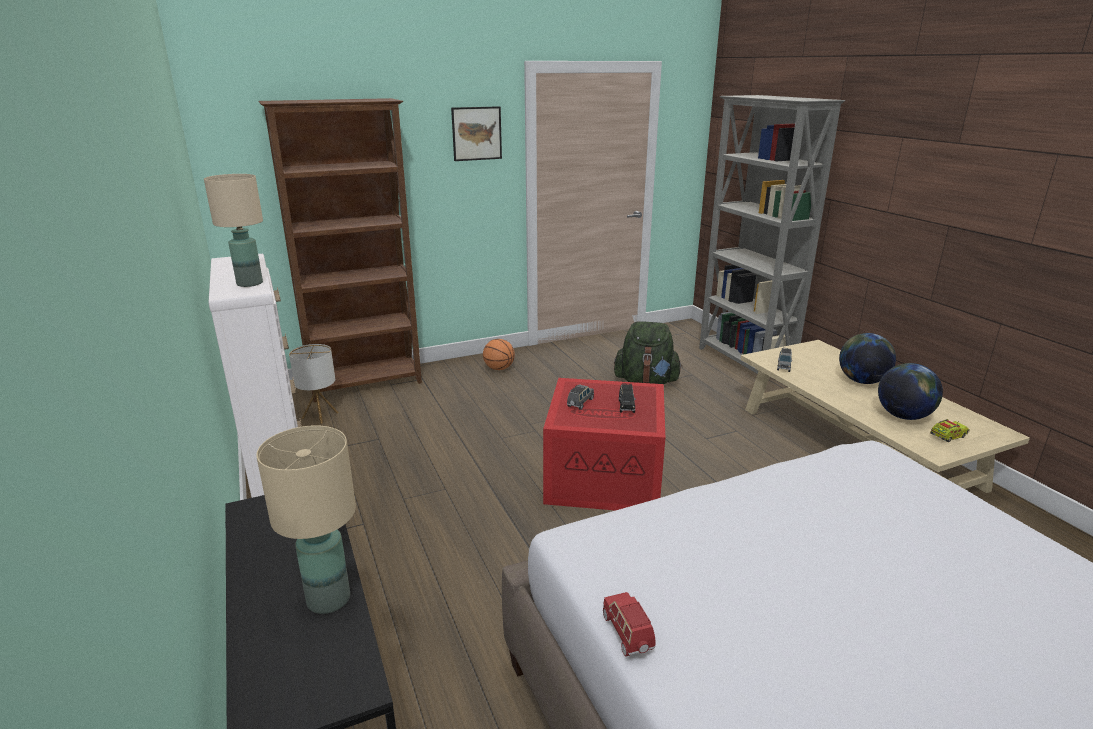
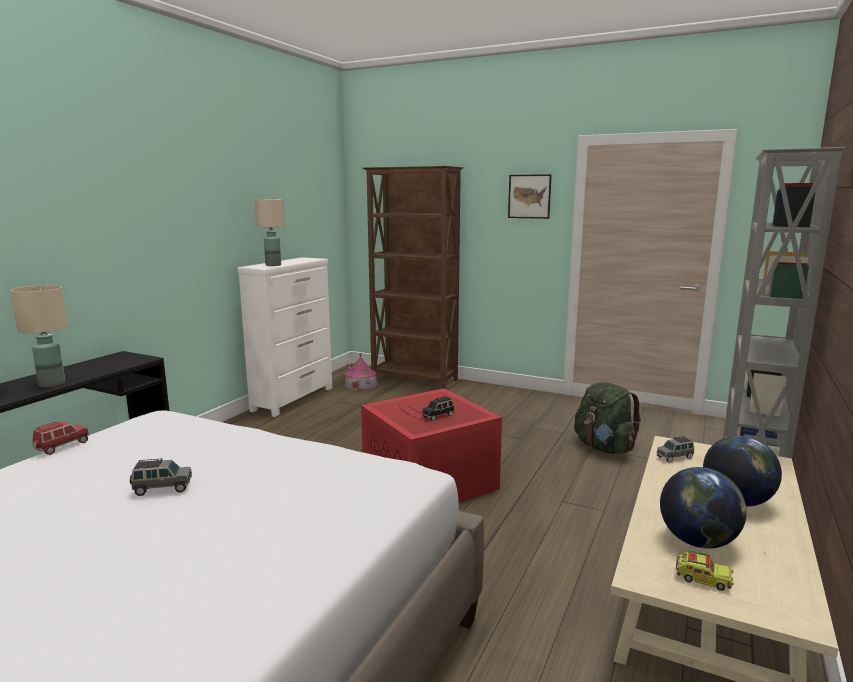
camera: 50 degrees right, 10 degrees down
(320, 415) = (361, 384): table lamp -> toy house
(499, 369) = (508, 399): basketball -> none
(580, 403) = (416, 403): grey toy car -> grey toy car (162, 488)

